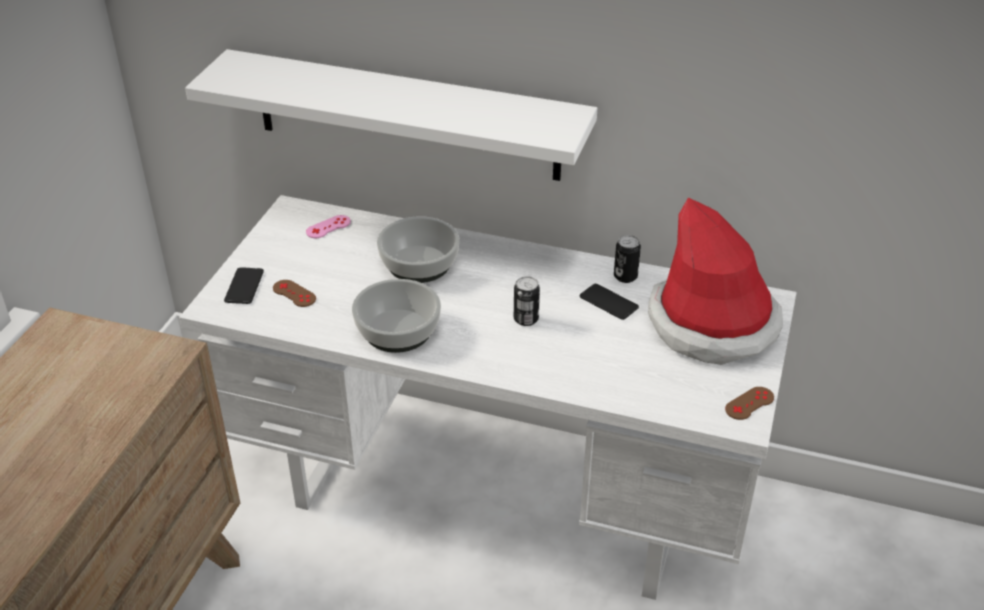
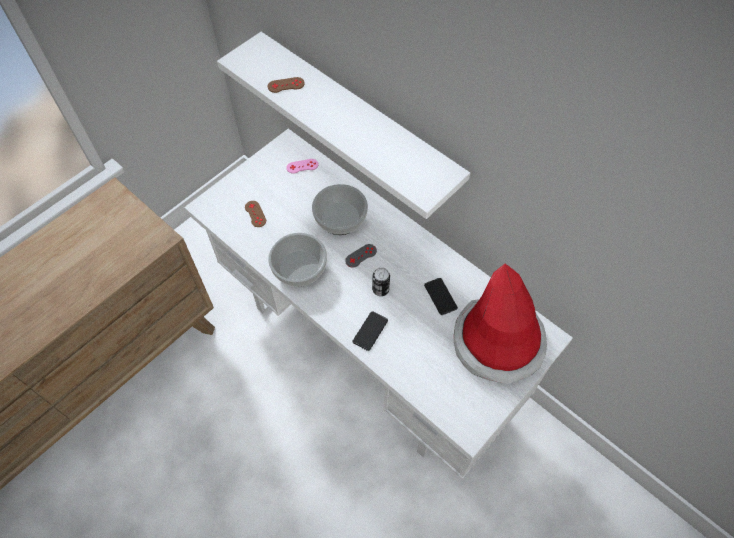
camera: 25 degrees right, 20 degrees up
(244, 286) = (230, 197): phone -> phone (370, 331)
(475, 293) = (361, 256): none -> grey game controller
(625, 276) = (464, 279): can -> none
(749, 403) = (482, 418): brown game controller -> brown game controller (286, 85)

